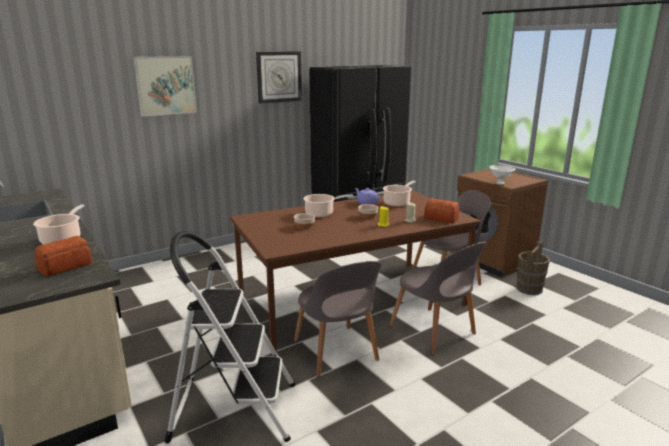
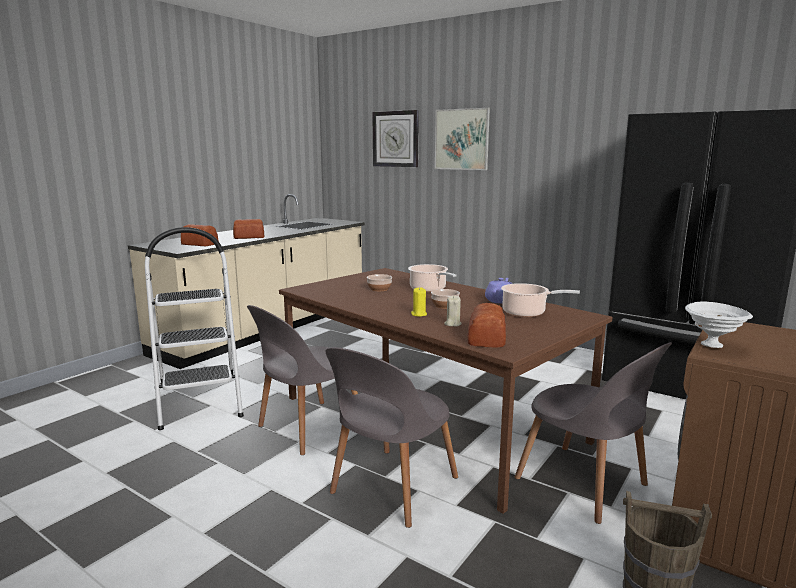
camera: 70 degrees right, 5 degrees down
(62, 239) = (249, 237): cooking pot -> bread
(279, 77) = (599, 132): wall clock -> wall clock (395, 139)

